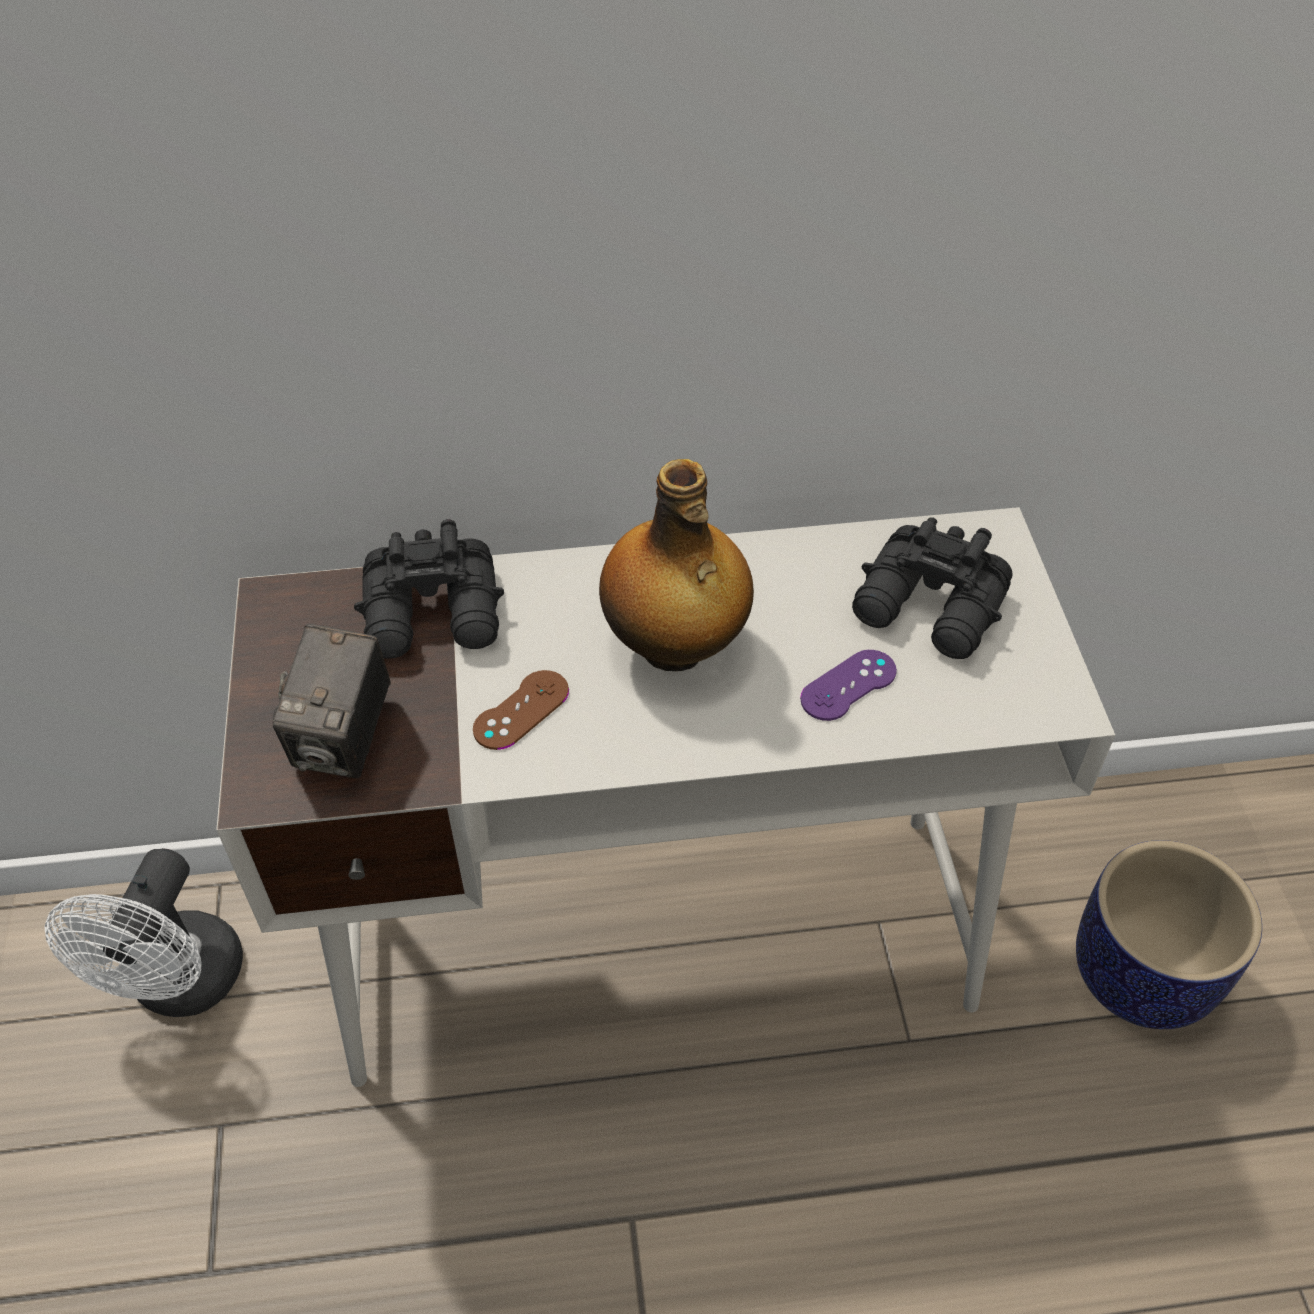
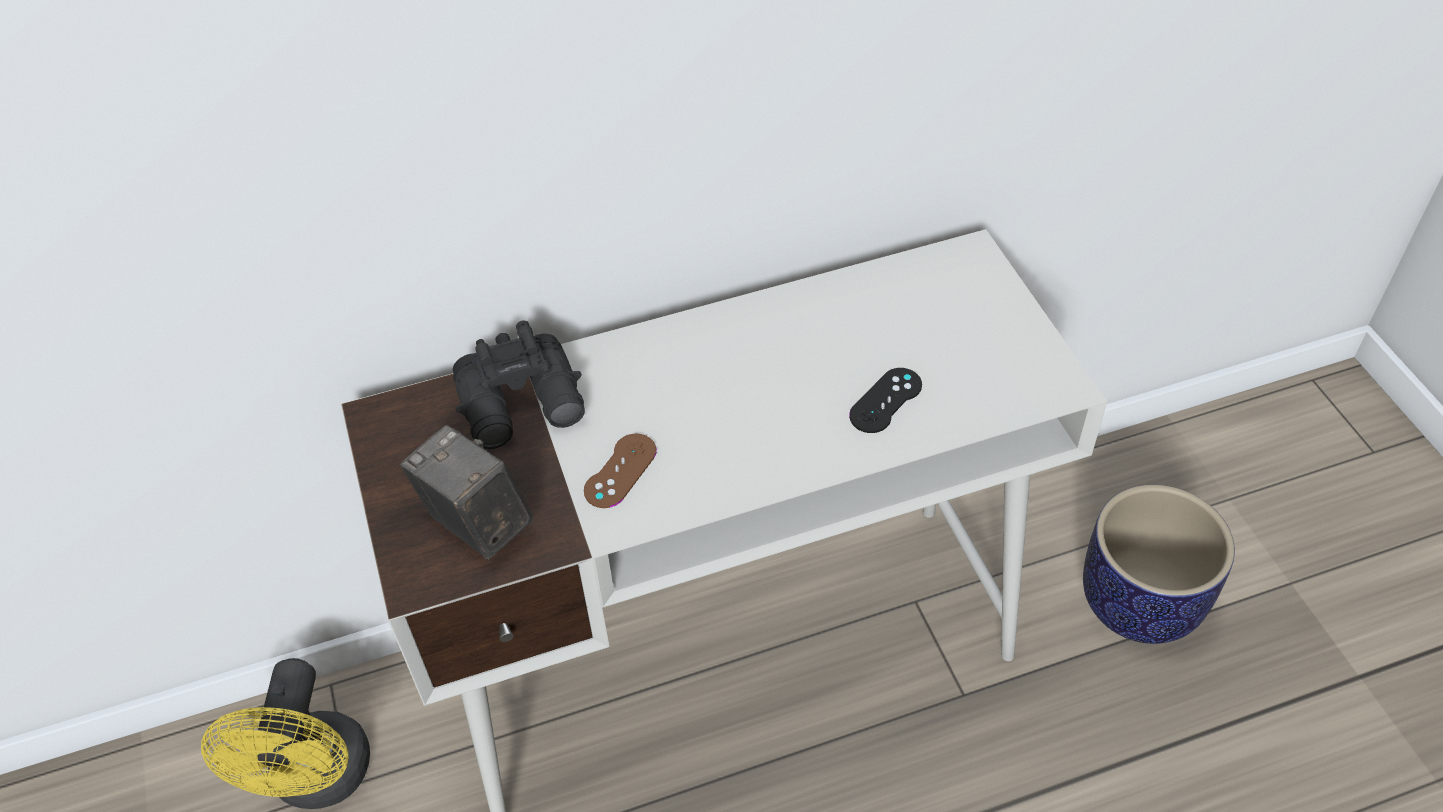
camera: 10 degrees left, 0 degrees up
(180, 987) = (319, 781): white fan -> yellow fan
(345, 739) = (476, 523): camera -> camera turned 135 degrees clockwise
(674, 648) = (734, 395): bottle -> none
(848, 685) = (885, 400): purple game controller -> black game controller
(930, 610) = (936, 327): black binoculars -> none

